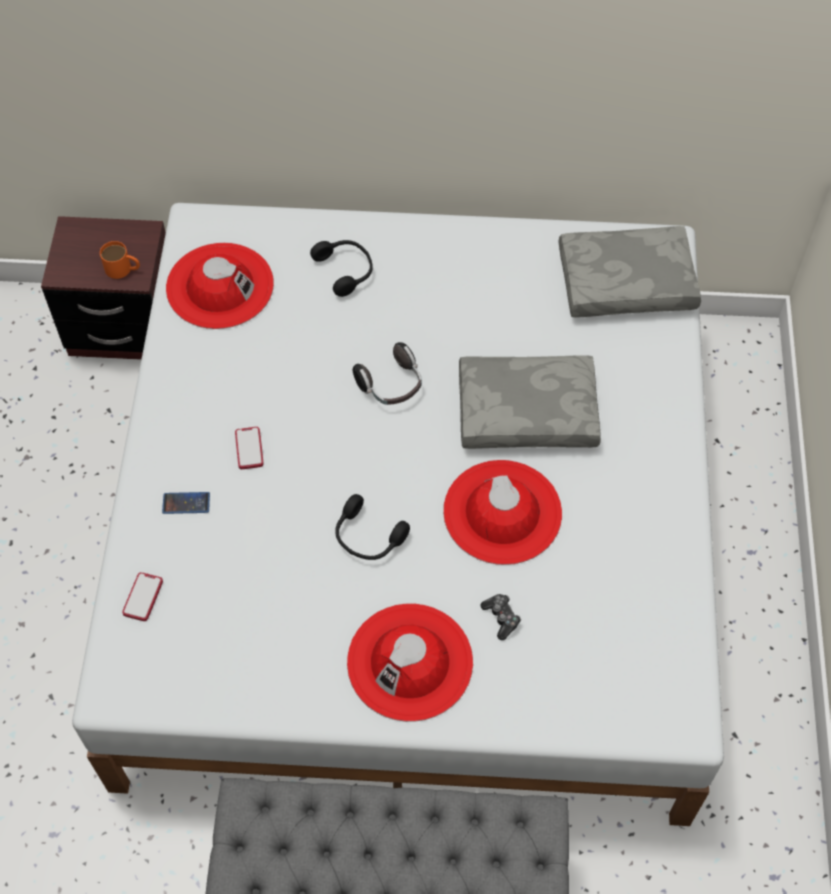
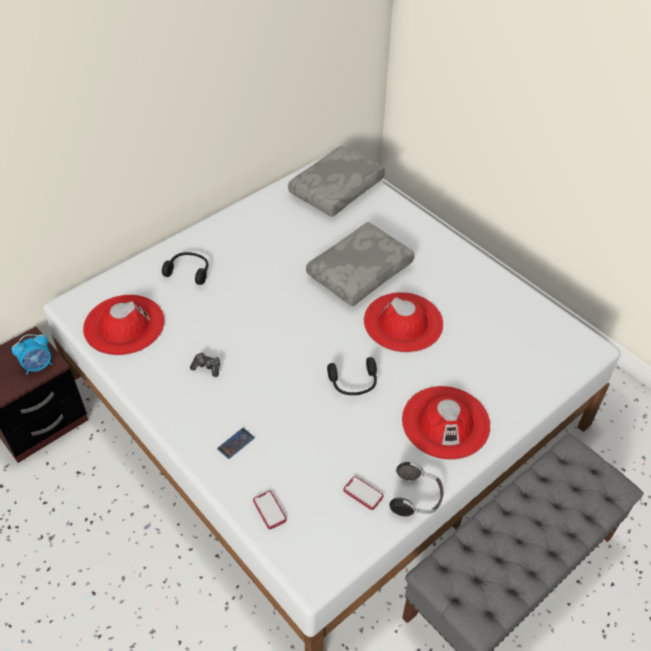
camera: 45 degrees left, 10 degrees down
(123, 269) = (38, 365): orange mug -> alarm clock
(249, 449) = (239, 390): phone -> phone (363, 493)
(391, 386) = (279, 307): headphones -> headphones (416, 498)
(501, 618) = (461, 368): game controller -> game controller (207, 367)

